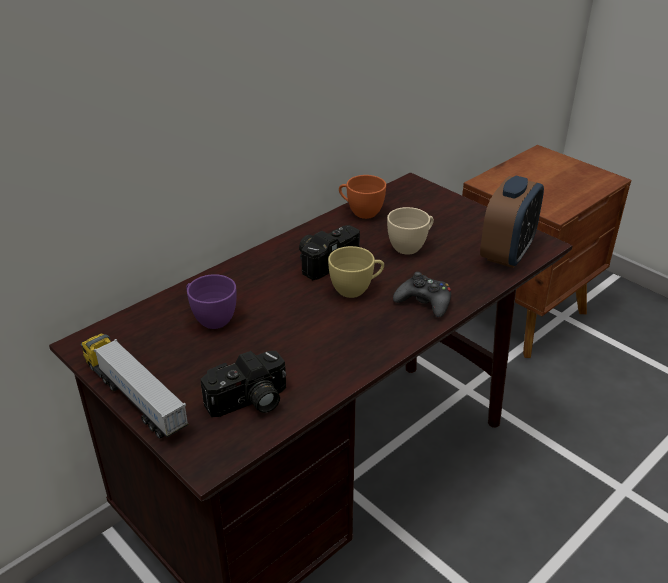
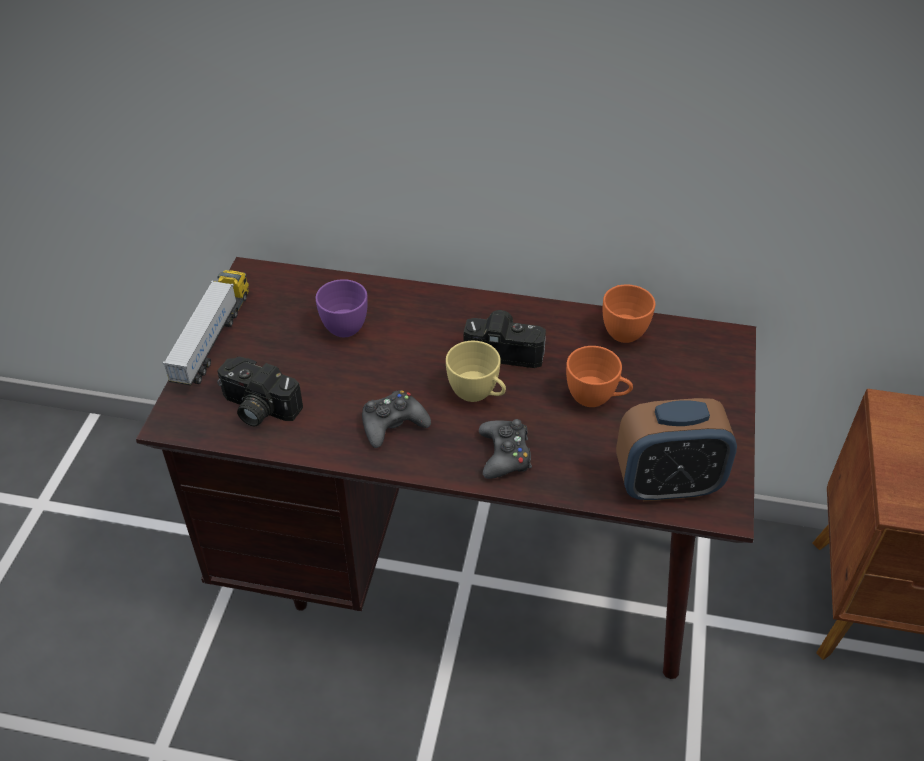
camera: 55 degrees right, 10 degrees up
(344, 338) = (393, 424): none -> black game controller
(411, 246) = (596, 398): beige cup -> orange cup

